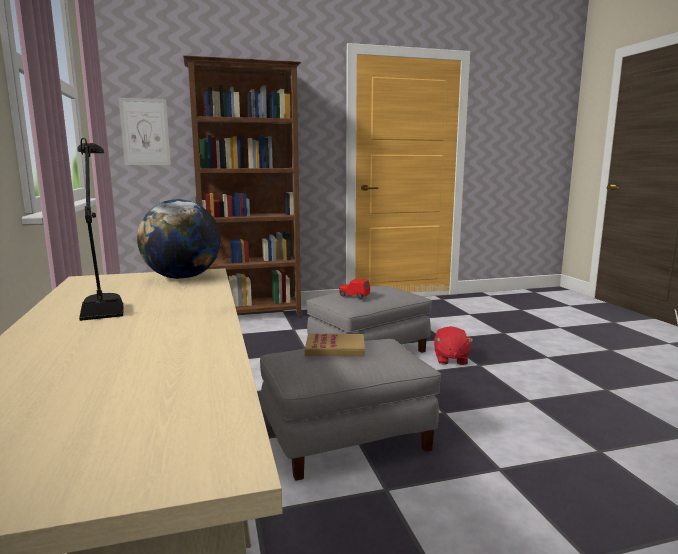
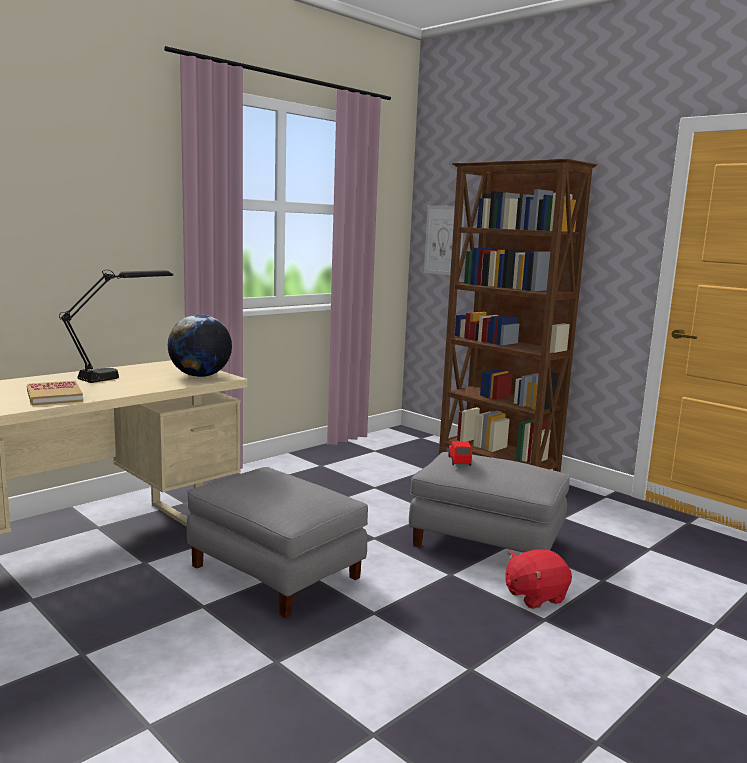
camera: 60 degrees right, 0 degrees up
(335, 348) = (279, 479): book -> book (54, 396)

